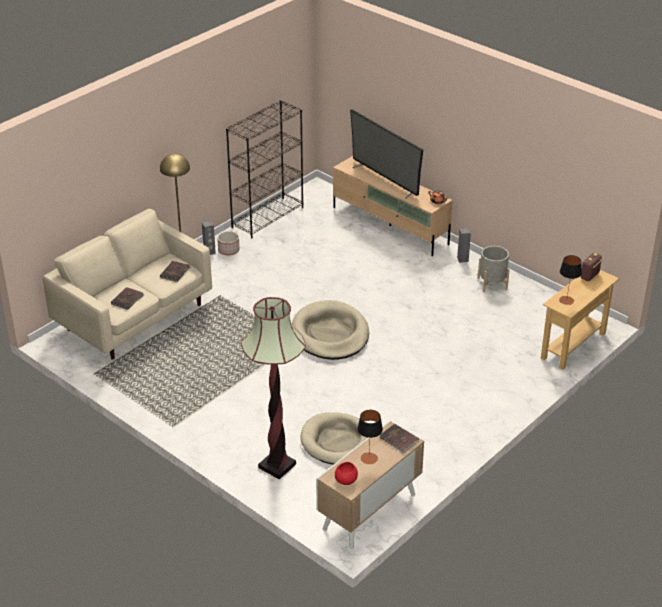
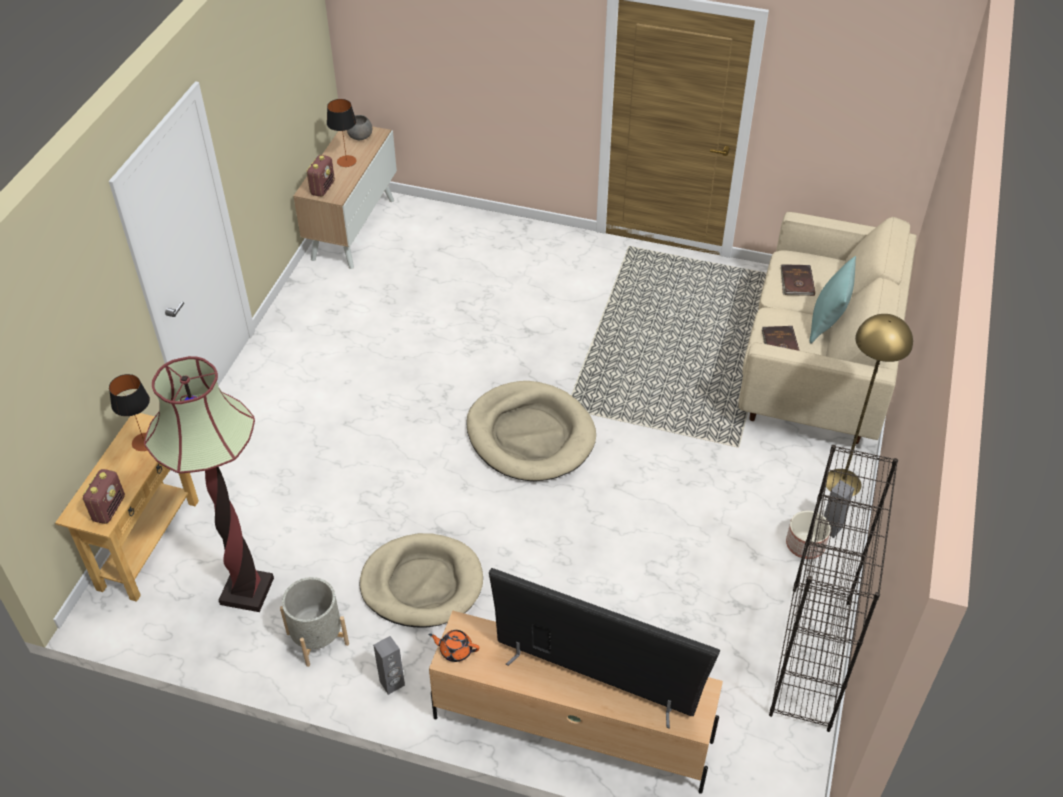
camera: 155 degrees right, 10 degrees up
(137, 274) = (827, 324): none -> turquoise pillow
(277, 466) = (481, 242): floor lamp -> floor lamp (247, 591)
(338, 442) = (427, 288): beige dog bed -> beige dog bed (422, 583)
(346, 479) = (360, 136): red bowl -> grey bowl
(398, 440) = (322, 188): brown book -> radio

